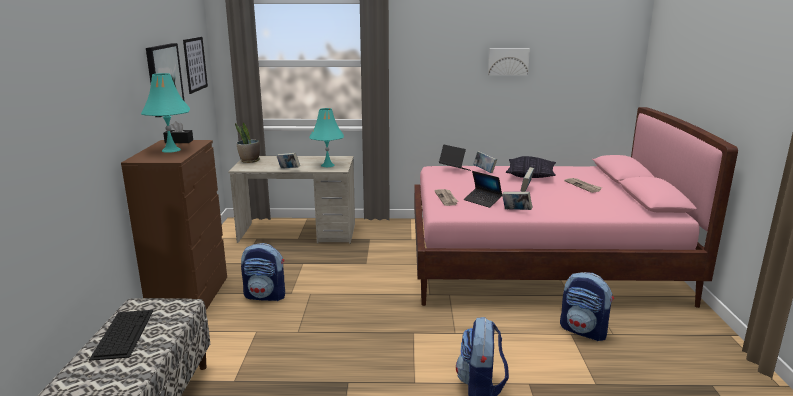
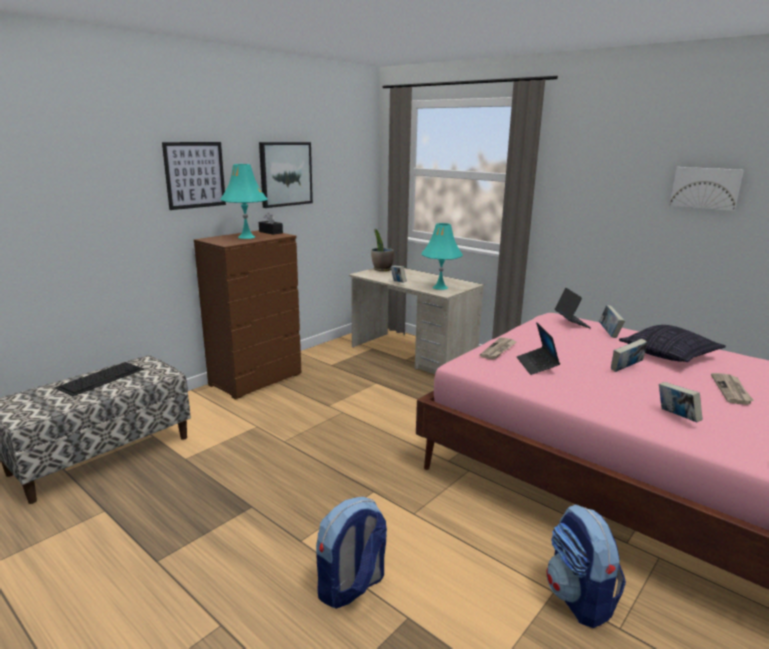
camera: 40 degrees right, 0 degrees up
(195, 64) = (346, 166): picture -> picture (195, 175)
(266, 296) = (307, 399): backpack -> none
(516, 211) = (557, 389): book -> book (676, 417)

